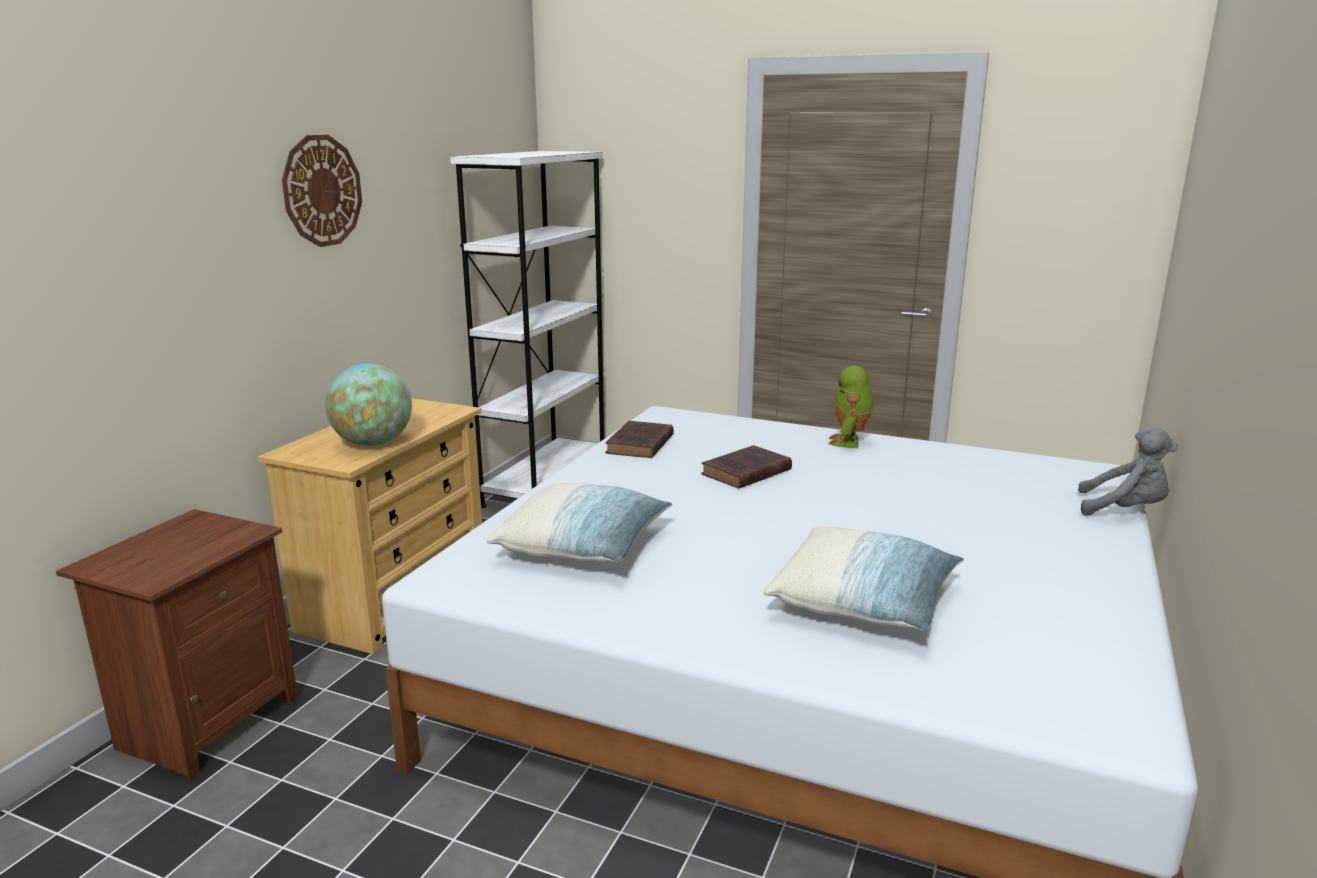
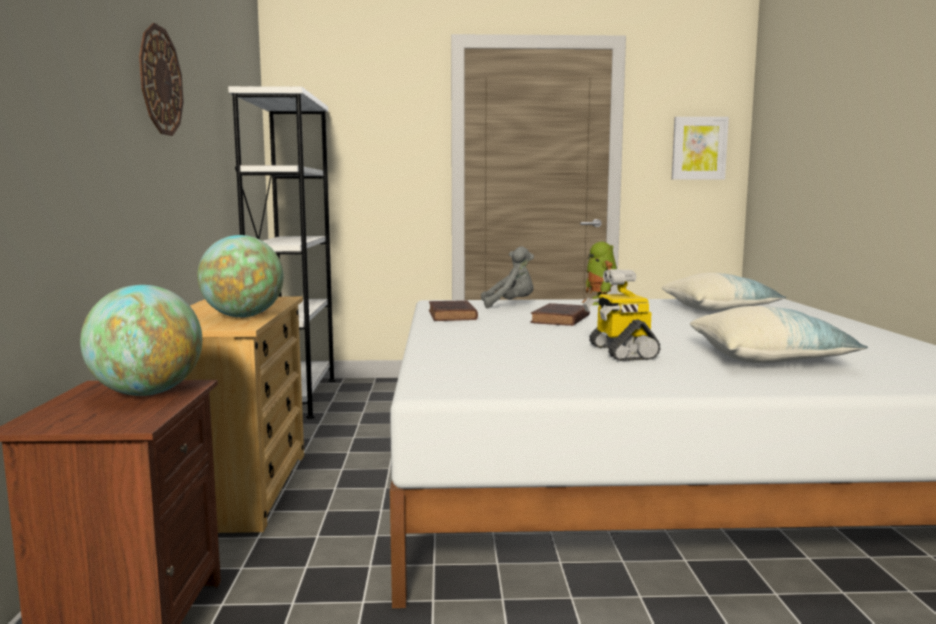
camera: 25 degrees left, 10 degrees down
(209, 538) = (147, 393): none -> globe
(583, 546) = (520, 360): pillow -> pillow (720, 309)
(710, 552) = (620, 352): none -> toy robot
(1090, 218) = (699, 148): none -> picture
(1124, 510) = (819, 311): grey plush toy -> grey plush toy (510, 305)

